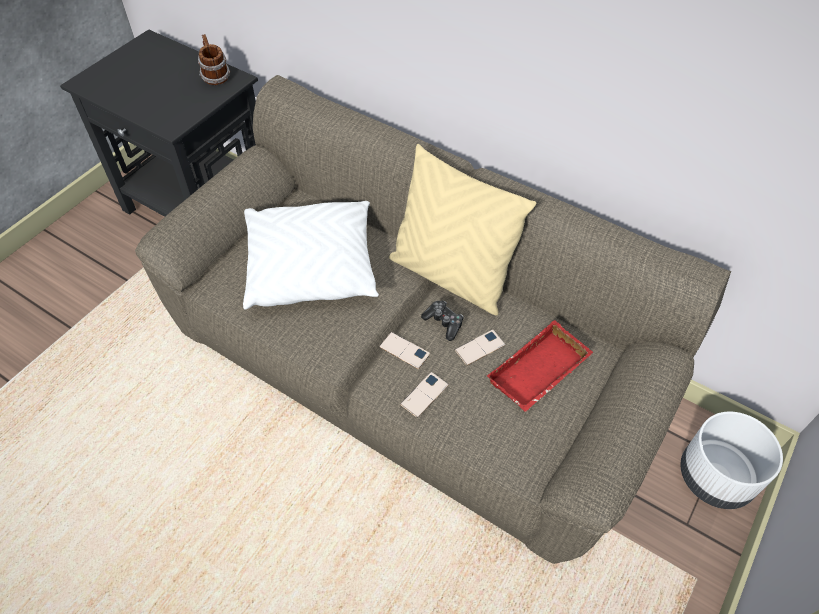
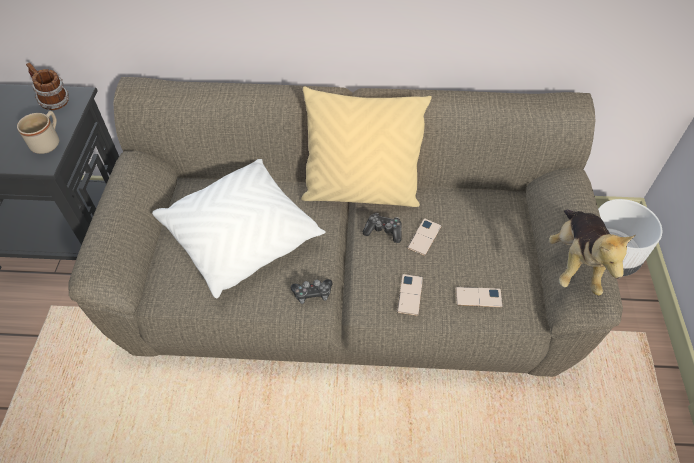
camera: 30 degrees left, 0 degrees up
(187, 111) = (48, 142): none -> beige mug
(336, 348) = (312, 294): none -> game controller
(404, 350) = (369, 267): phone -> phone (478, 297)
(539, 374) = (481, 235): red tray -> none
(602, 445) = (575, 262): none -> plush toy

